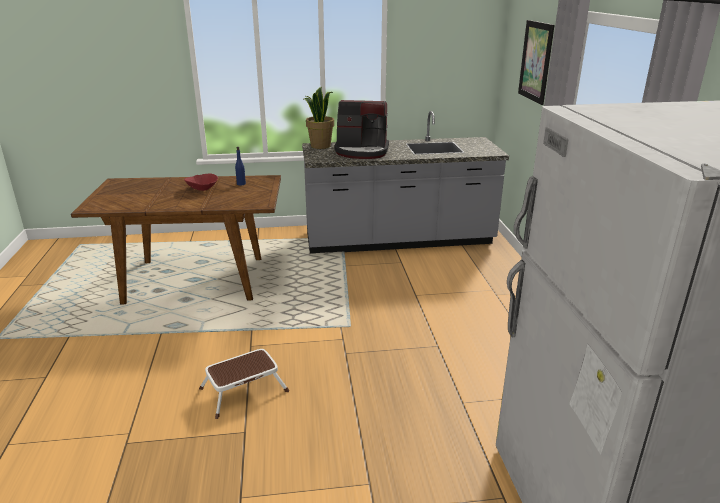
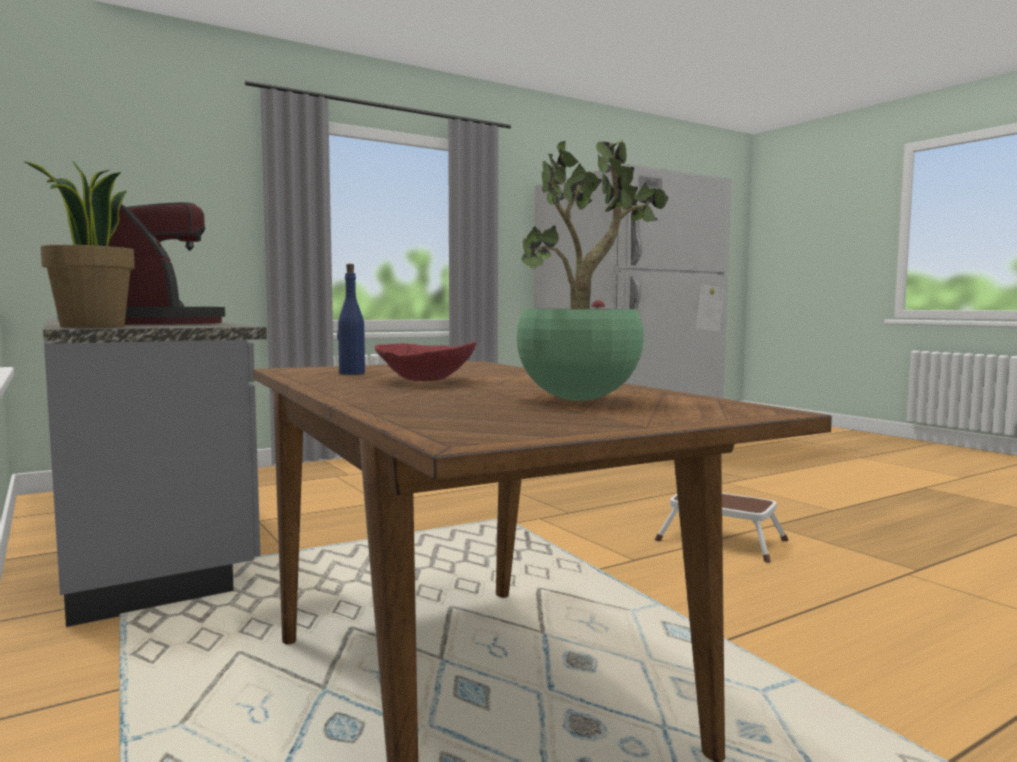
camera: 115 degrees left, 20 degrees down
(135, 197) = (581, 400): none -> potted plant
(536, 61) = (166, 177): picture -> none

